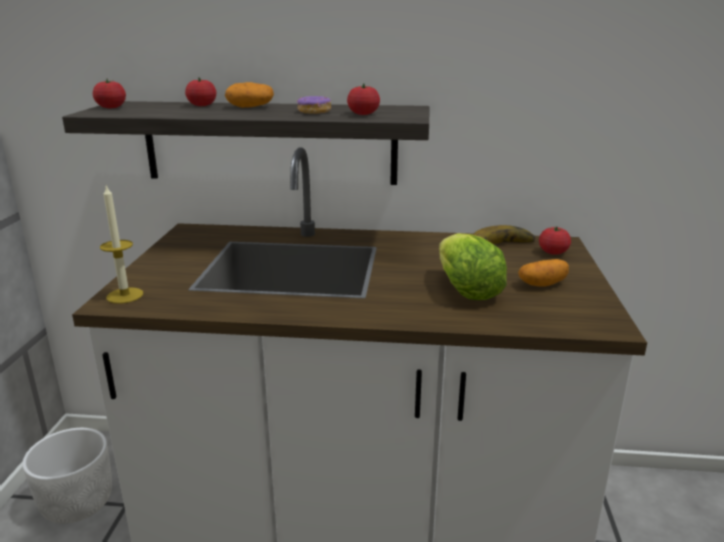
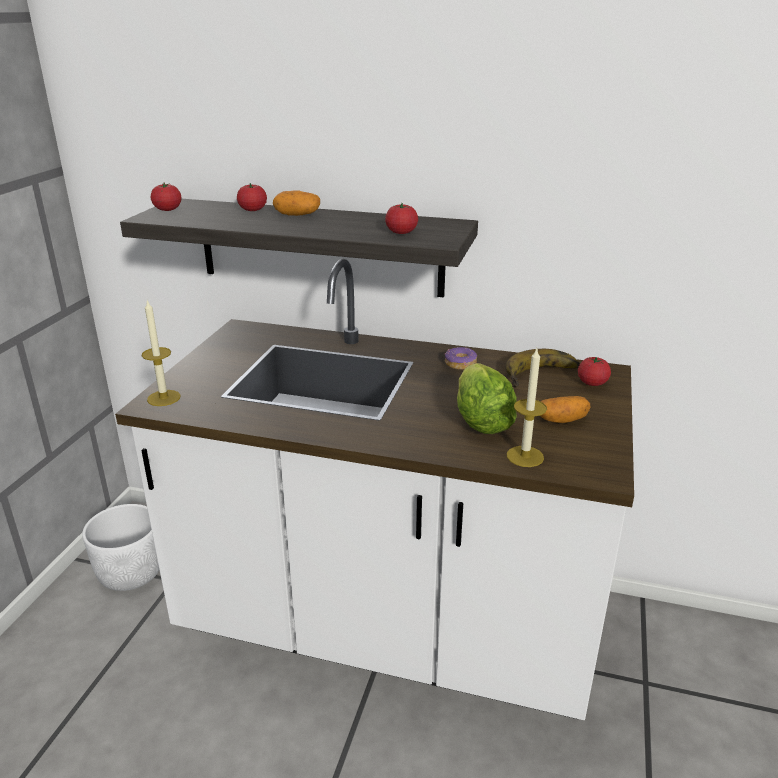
camera: 10 degrees right, 5 degrees up
(314, 111) = (355, 226): donut -> donut (460, 364)
(524, 317) = (525, 456): none -> candle

